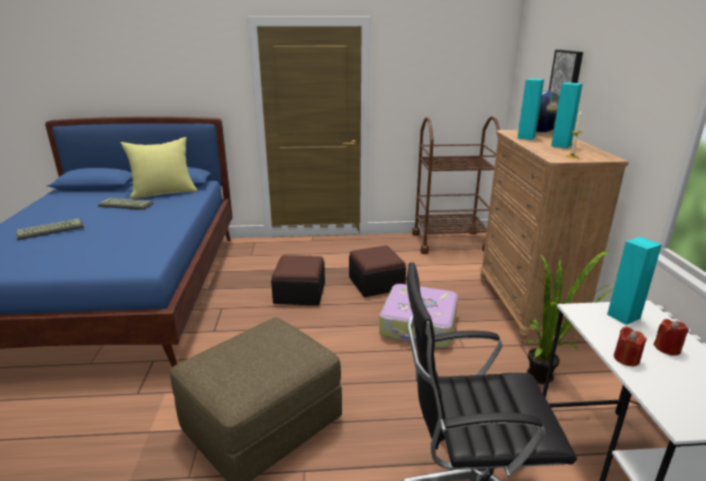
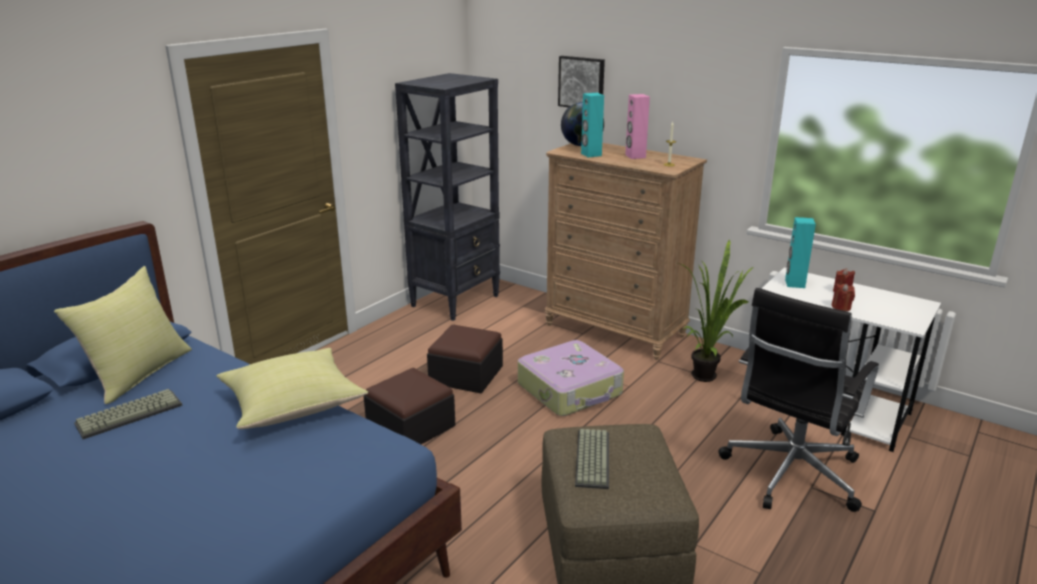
camera: 50 degrees left, 0 degrees up
(51, 229) = (121, 498): keyboard -> keyboard (591, 458)
(167, 228) = (294, 406): none -> yellow pillow
(449, 242) = (456, 301): brown cart -> black bookcase
(560, 145) = (635, 156): turquoise speaker -> pink speaker

